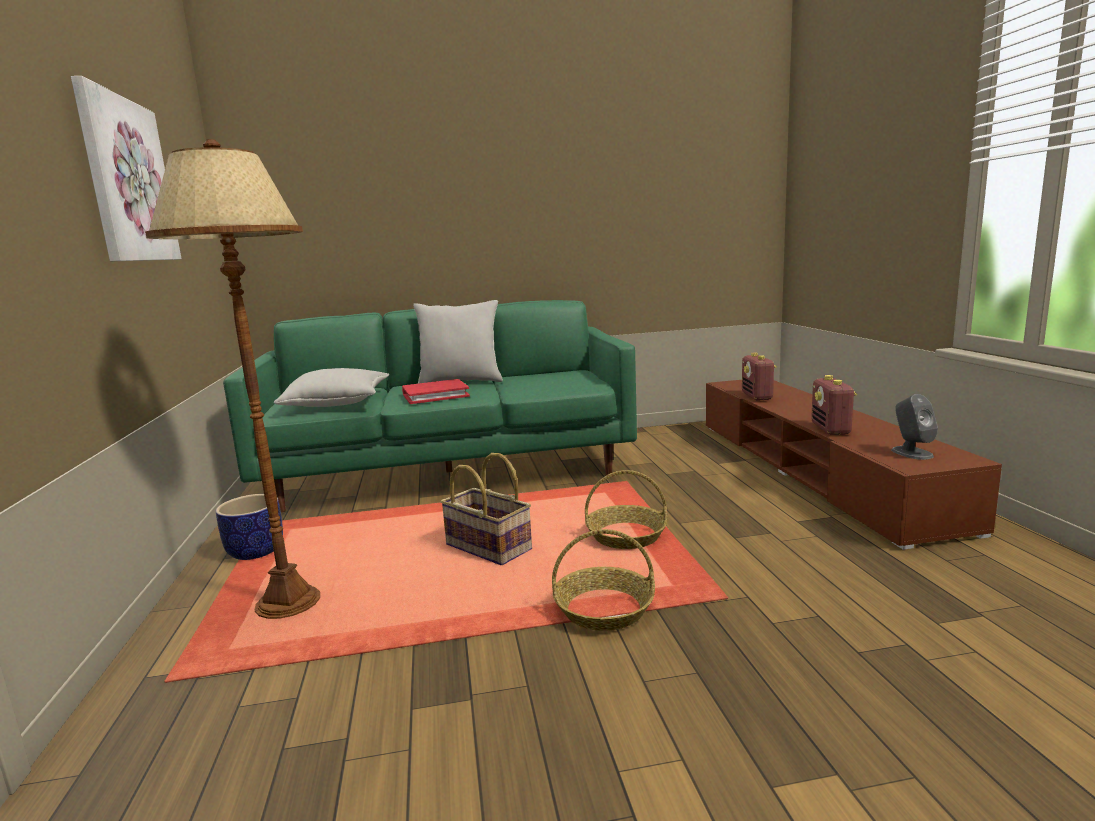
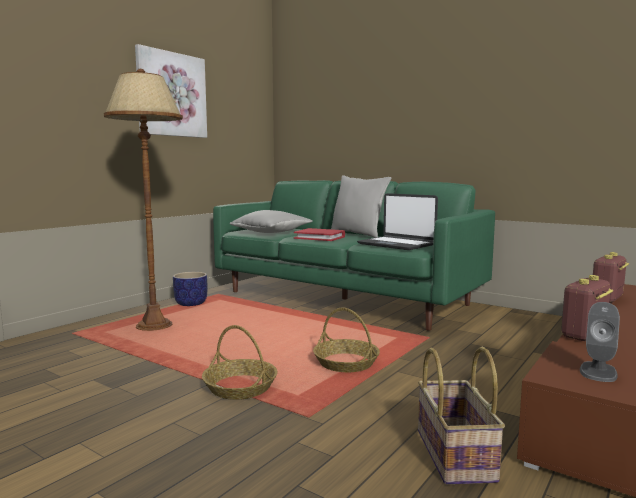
camera: 45 degrees right, 5 degrees down
(487, 548) = (268, 338): basket -> basket (453, 454)
(551, 384) = (396, 244): none -> laptop

